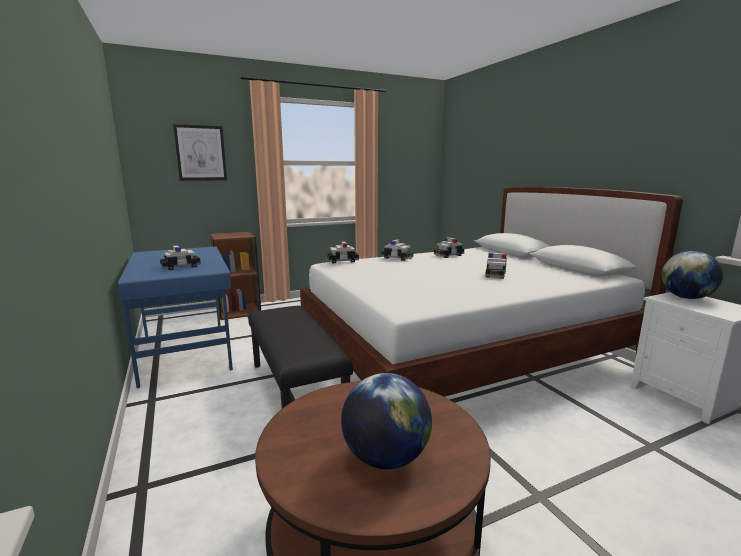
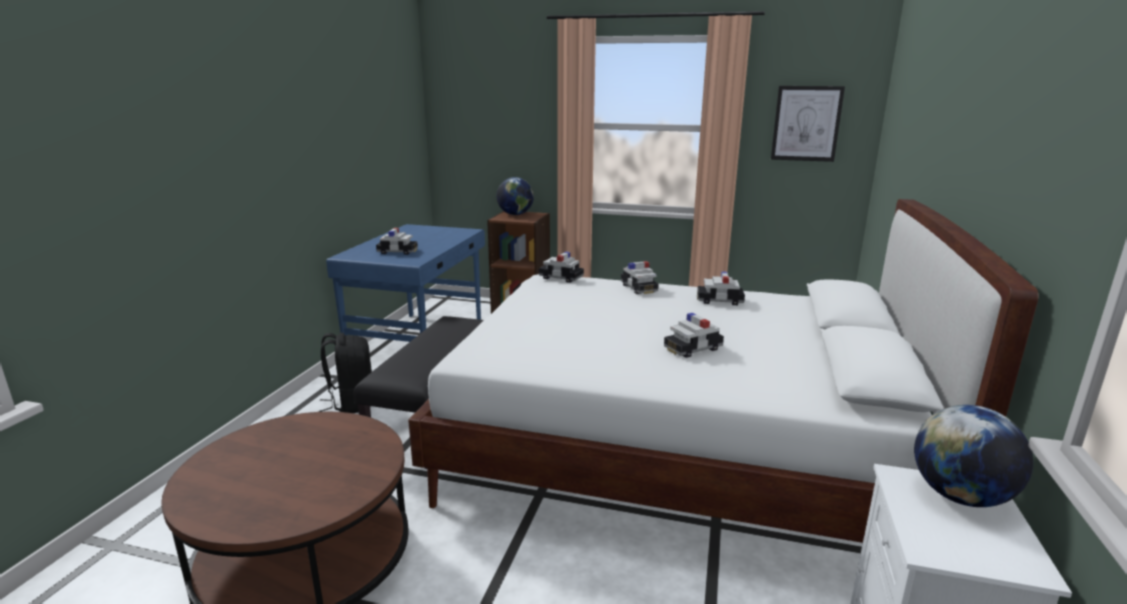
camera: 40 degrees right, 5 degrees up
(200, 413) = (351, 403): none -> black backpack
(201, 153) = (502, 113): picture -> picture (806, 123)
(385, 458) = (266, 485): globe -> globe (515, 214)

